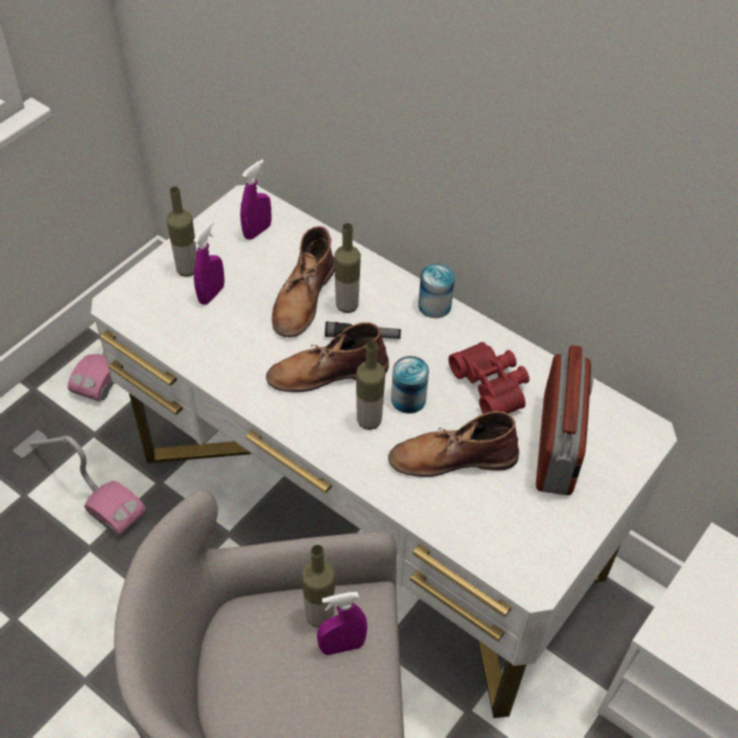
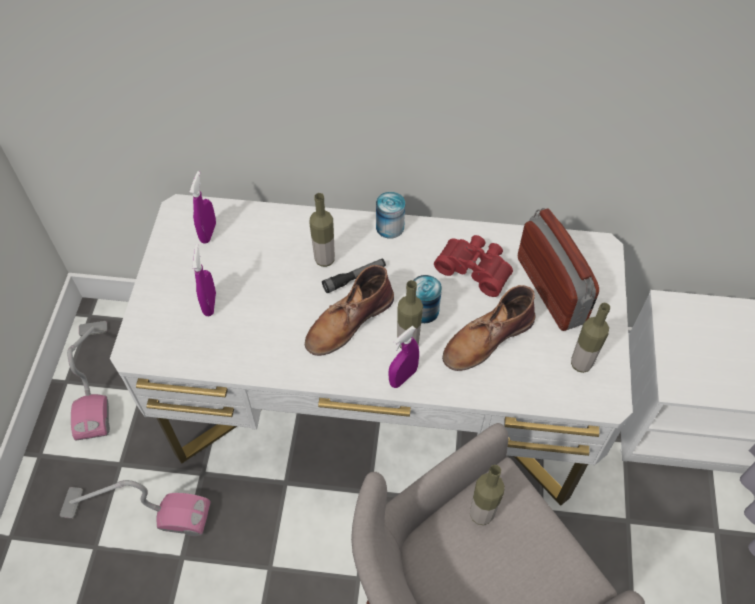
camera: 30 degrees left, 5 degrees up
(187, 270) = (174, 293): bottle -> bottle (581, 364)
(303, 298) = (286, 270): brown boot -> none
(342, 646) = (514, 527): purple spray bottle -> purple spray bottle (403, 377)

